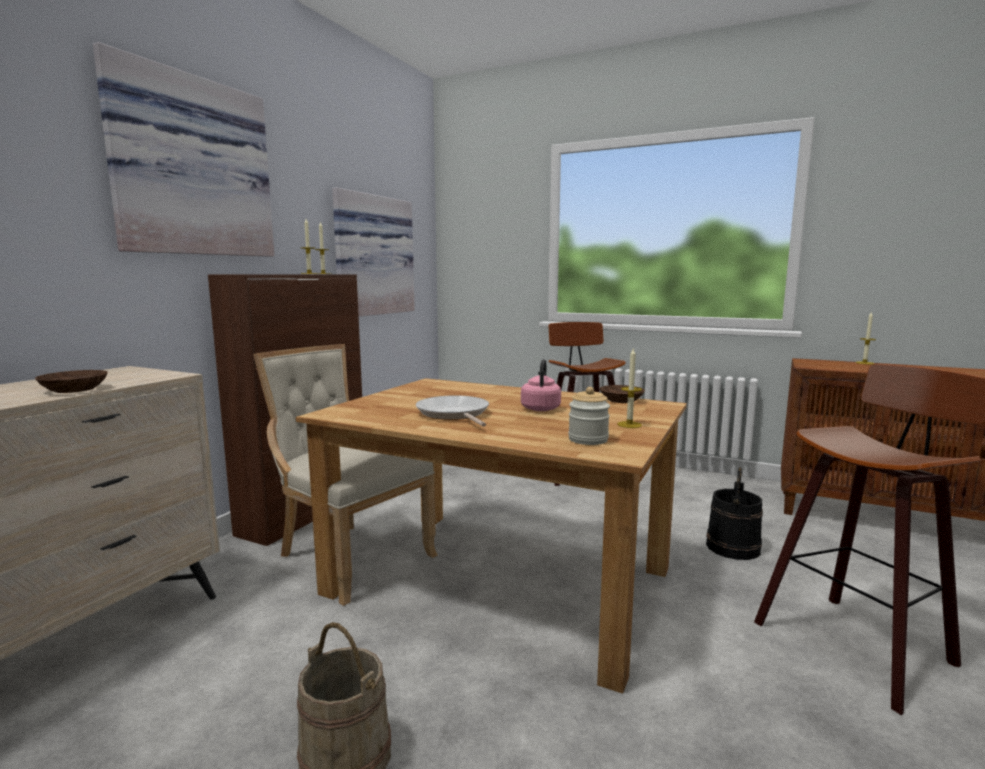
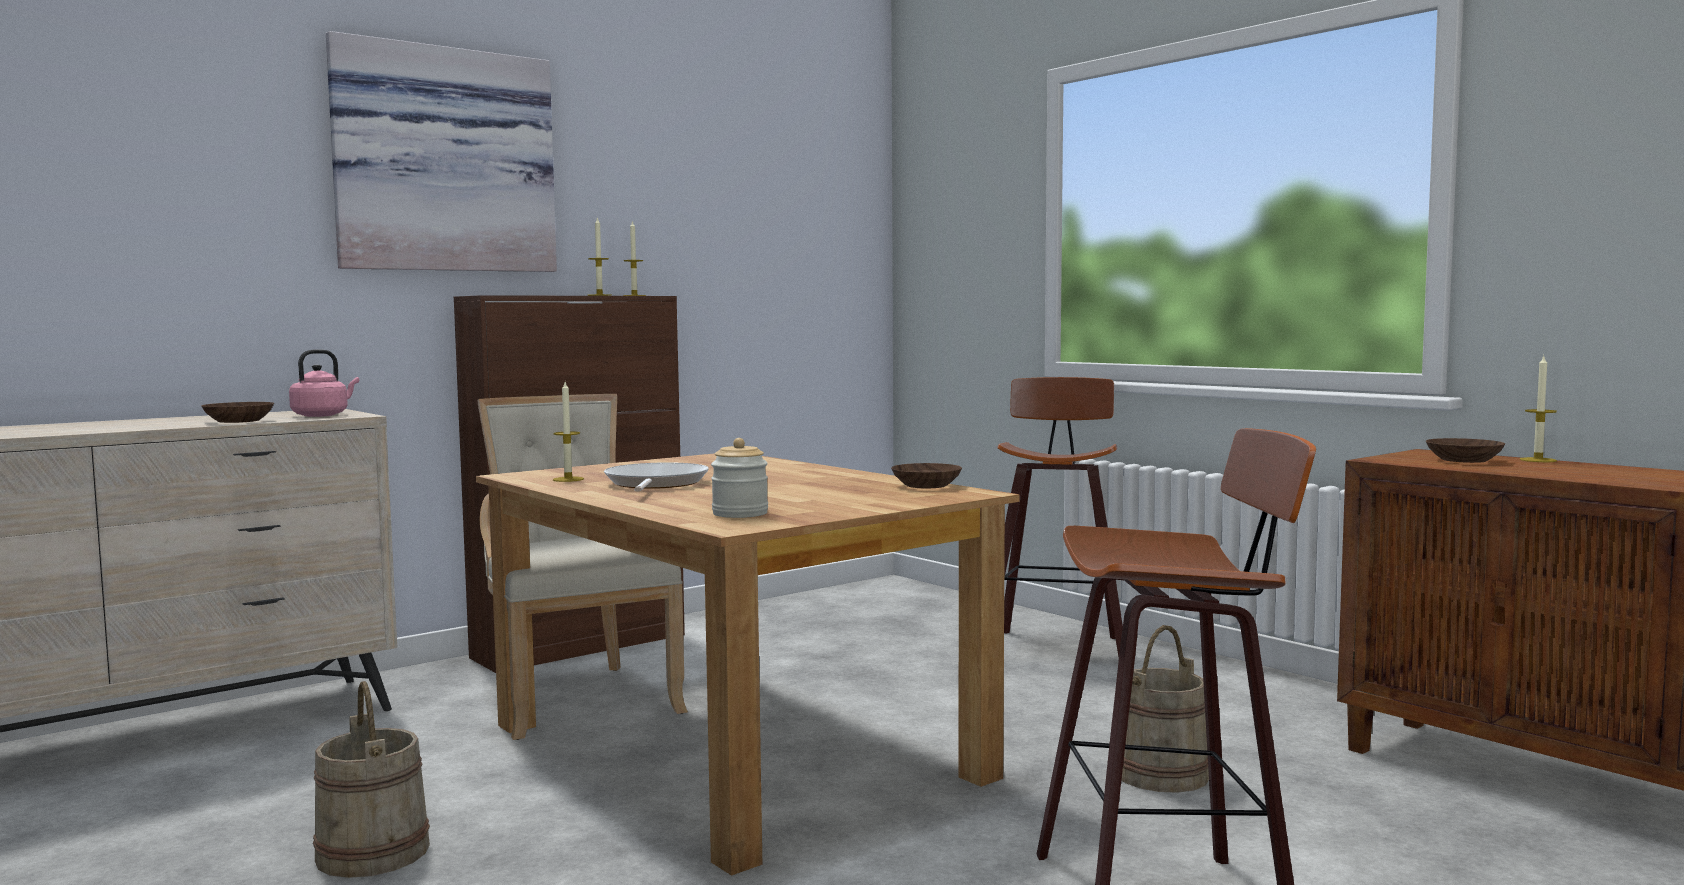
camera: 25 degrees right, 5 degrees down
(372, 256) = (746, 268): picture -> none
(541, 408) = (783, 486): pink kettle -> pink kettle (322, 415)
(629, 424) = (844, 506): candle -> candle (568, 479)
(732, 547) = (1160, 774): black bucket -> beige bucket
(839, 365) = (1462, 460): none -> brown bowl

